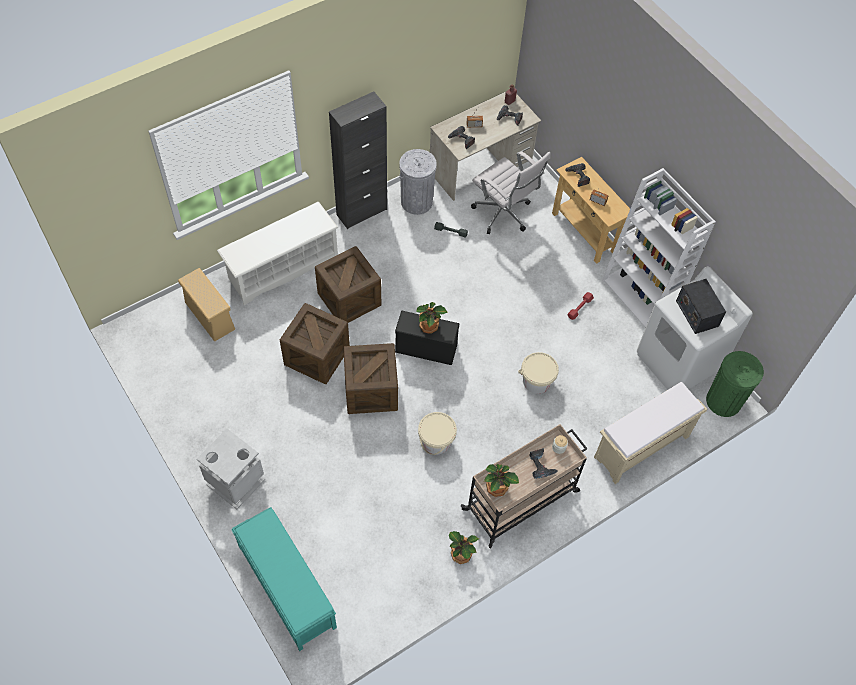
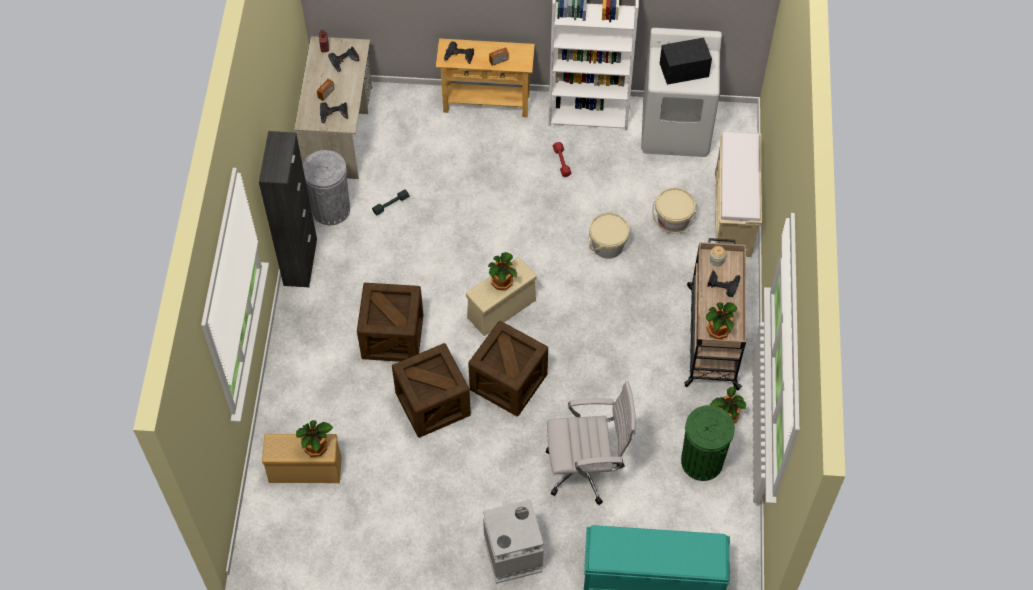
camera: 50 degrees left, 0 degrees up
(210, 302) = (316, 447): none -> potted plant
(283, 268) = (306, 371): white shoe rack -> none
(425, 348) = (501, 309): black storage box -> beige storage box
(436, 441) = (603, 363): beige bucket -> beige bucket (673, 221)
(504, 215) = (411, 150): white office chair -> white office chair (587, 469)
(697, 313) = (684, 70): radio -> radio turned 150 degrees clockwise
(723, 401) = (738, 125): green trash can -> green trash can (701, 461)

